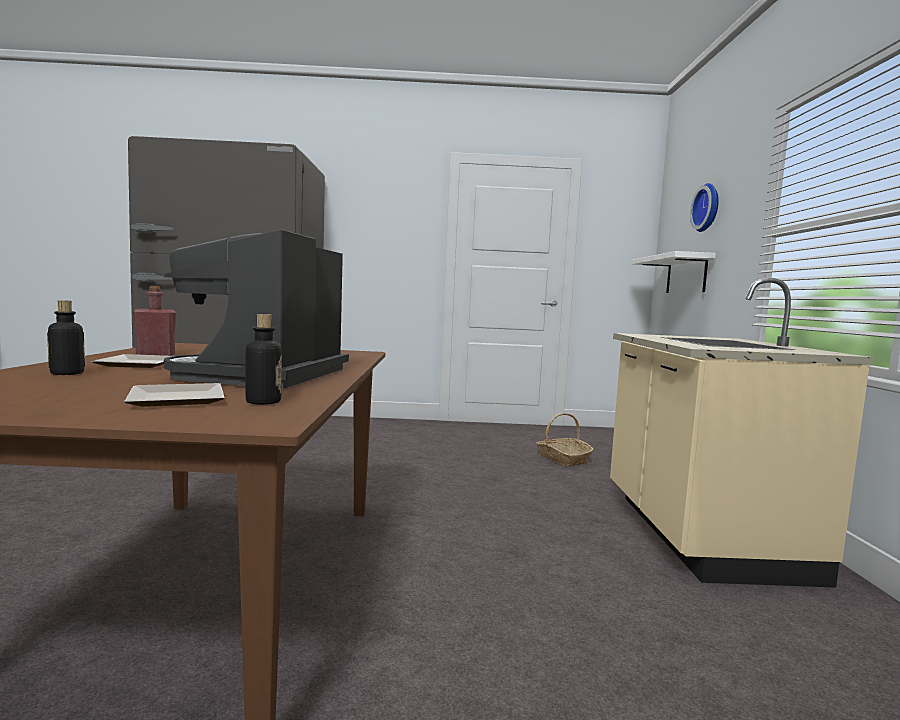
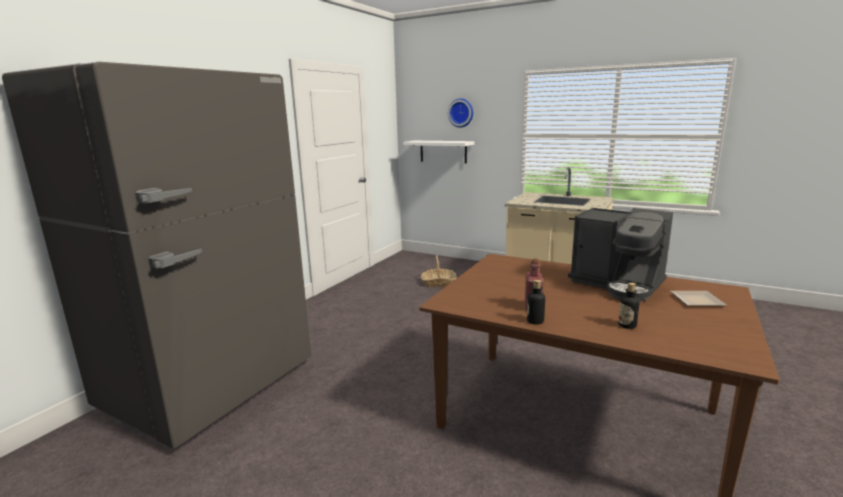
camera: 60 degrees left, 10 degrees up
(142, 364) = (578, 310): plate -> none
(263, 402) = (693, 288): bottle -> bottle (535, 321)

